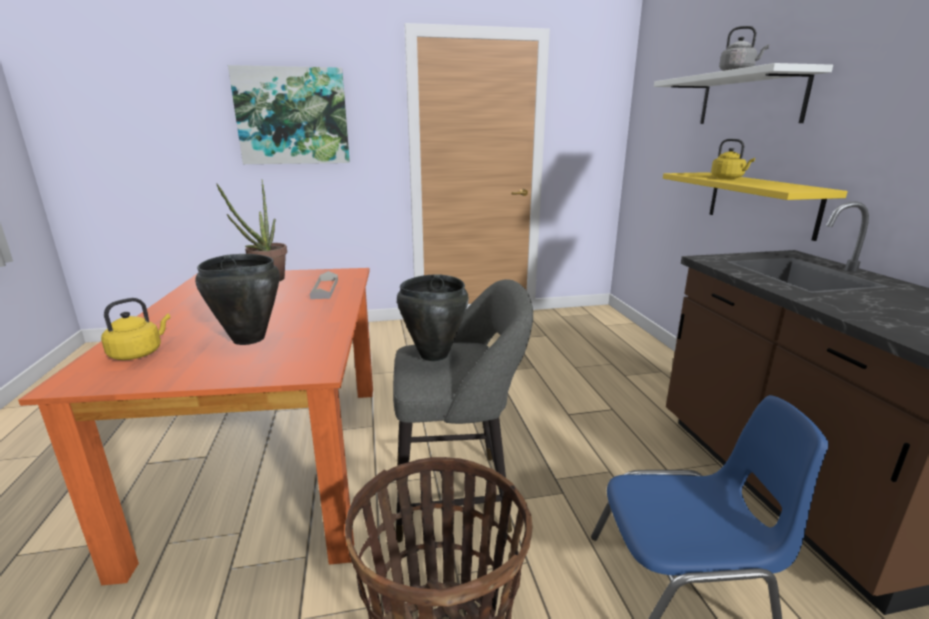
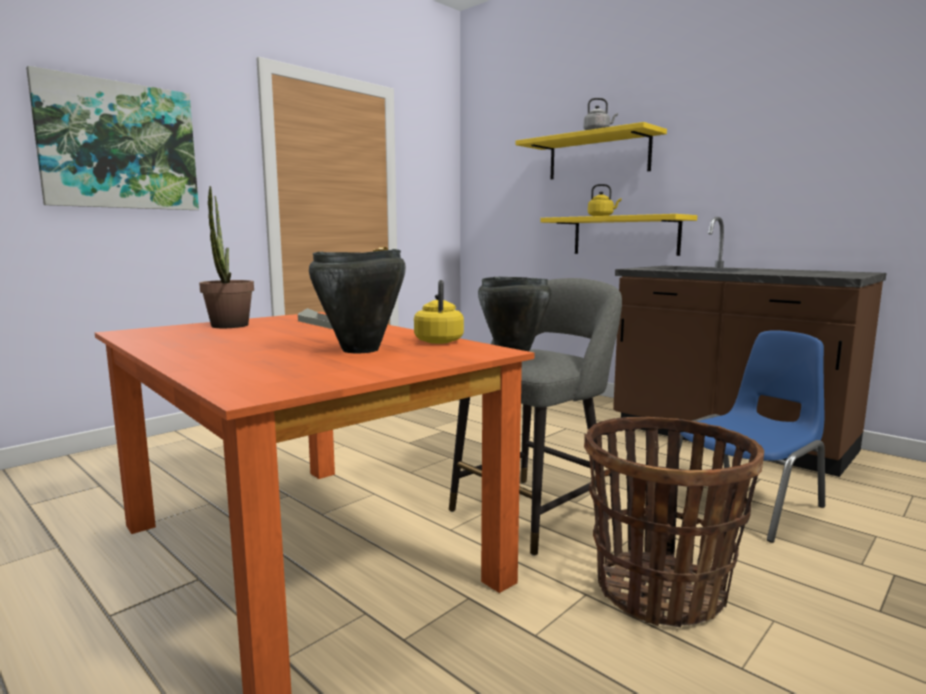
camera: 35 degrees left, 10 degrees down
(139, 353) = (262, 371): yellow kettle -> yellow kettle (439, 341)
(750, 99) = (598, 156): white shelf -> yellow shelf

